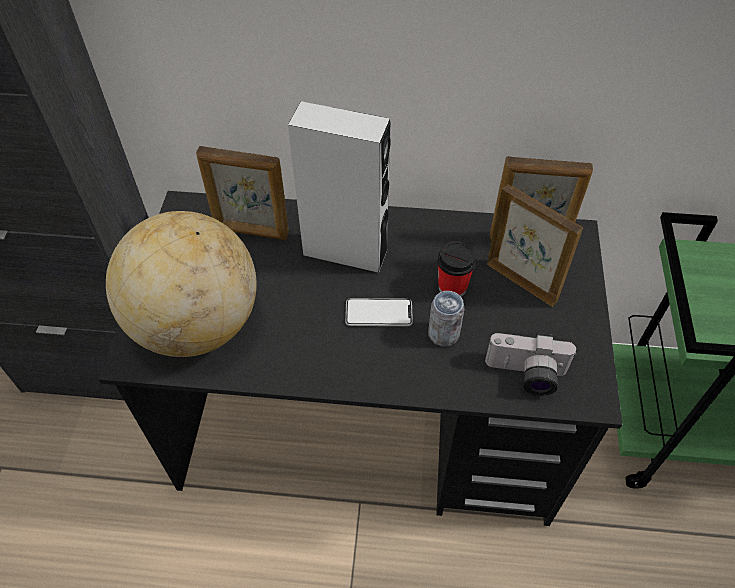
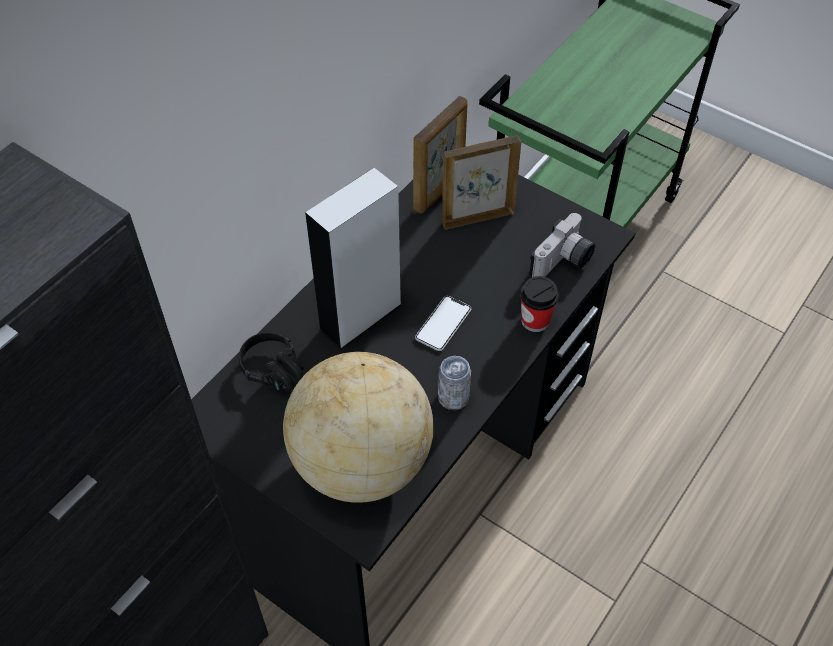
camera: 60 degrees left, 0 degrees up
(251, 231) = (280, 376): picture frame -> black headphones
(443, 334) = (493, 292): can -> can (453, 398)
(452, 287) = (451, 263): cup -> cup (535, 320)

